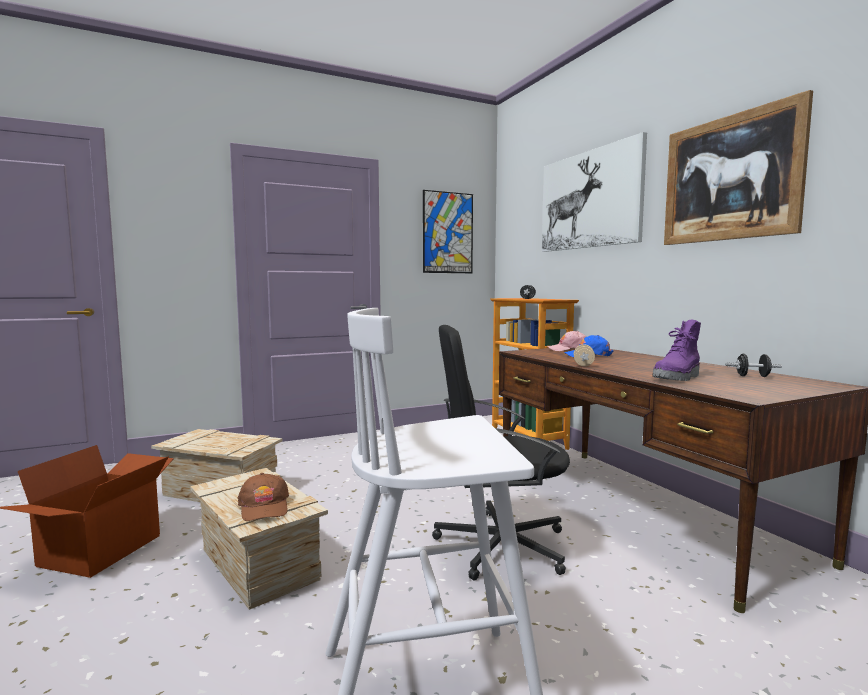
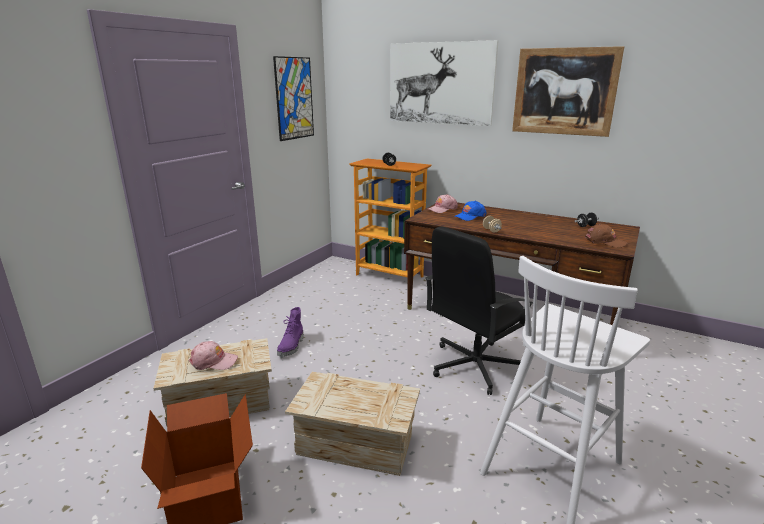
camera: 35 degrees left, 15 degrees up
(215, 441) = (213, 361): none -> pink cap
(264, 507) = (379, 404): brown cap -> brown cap (605, 242)
(678, 378) = (561, 236): purple boot -> purple boot (292, 346)

